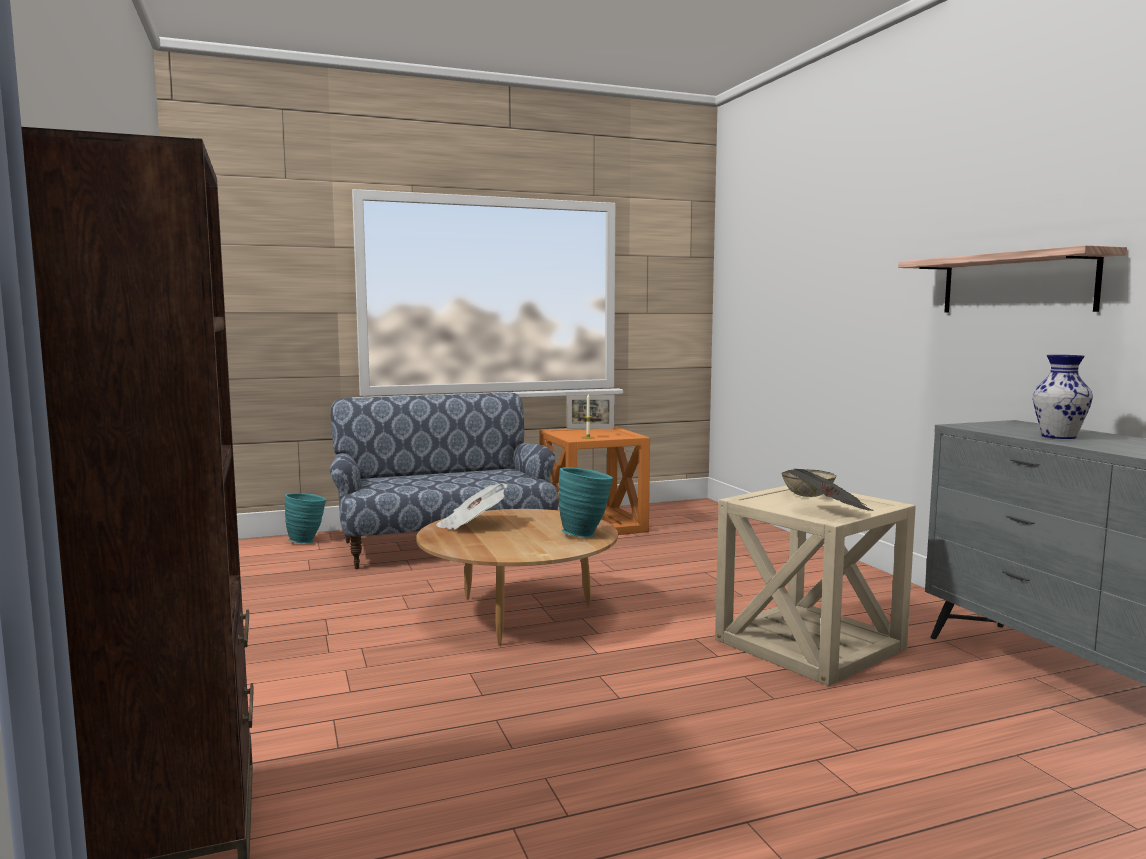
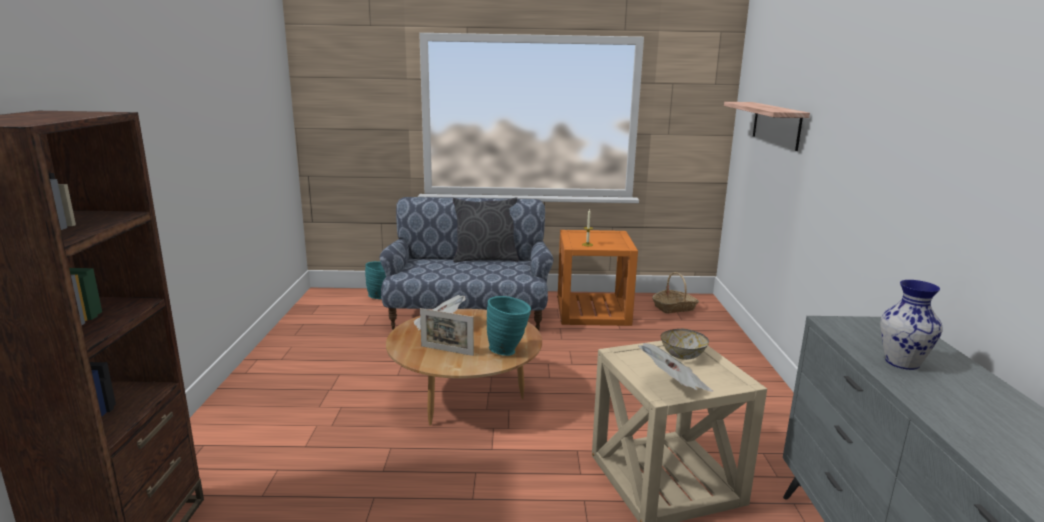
camera: 20 degrees right, 10 degrees up
(457, 470) = (485, 258): none -> grey pillow
(590, 428) = (601, 232): picture frame -> picture frame (447, 350)
(679, 513) = (674, 308): none -> basket
(1016, 284) = (935, 180): shelf -> shelf (776, 125)

